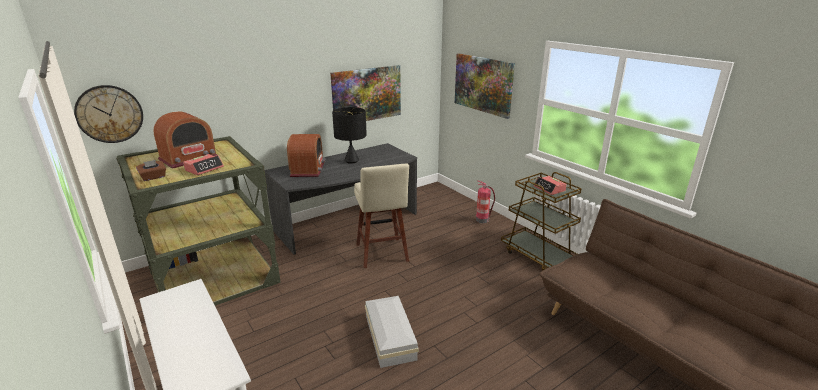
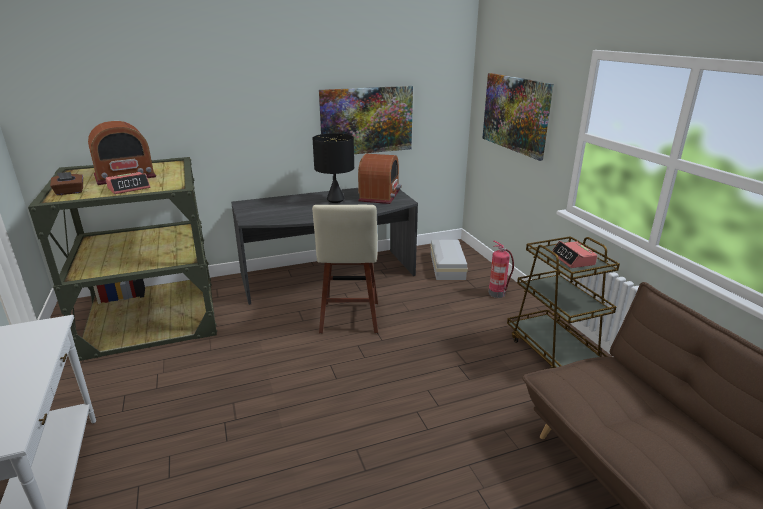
camera: 15 degrees right, 0 degrees up
(109, 114) = (53, 120): wall clock -> none
(308, 169) = (279, 205): radio -> radio (380, 196)
(391, 336) = (308, 425): white storage box -> white storage box (448, 265)

